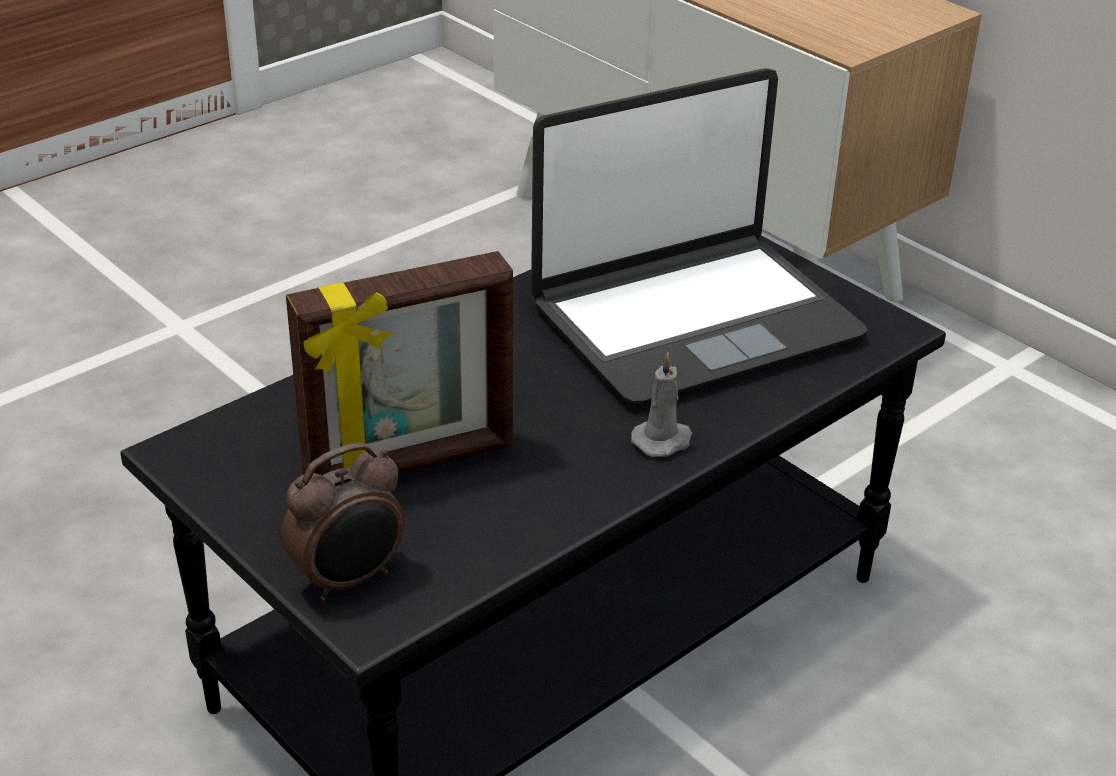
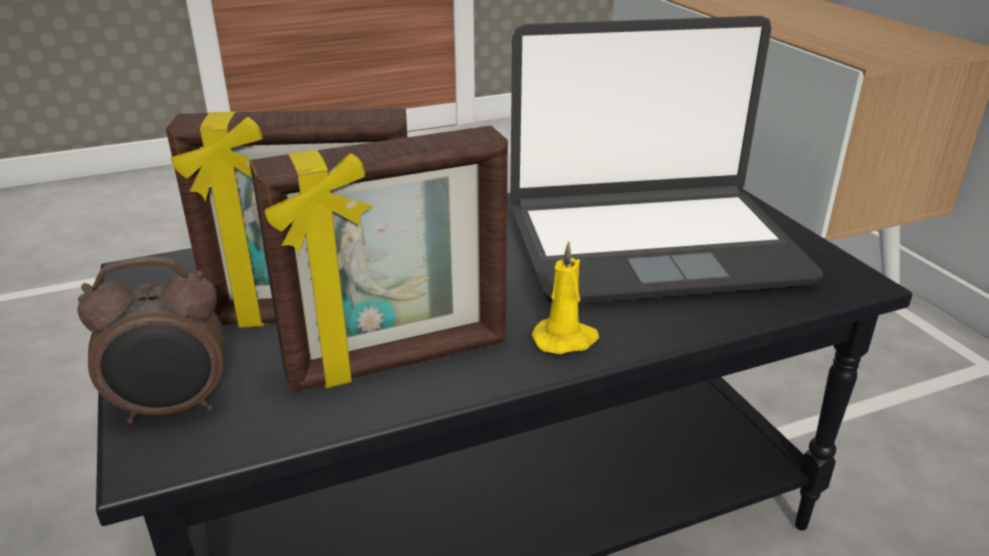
camera: 20 degrees right, 5 degrees down
(524, 492) = (399, 360): none -> picture frame
(663, 440) = (566, 339): grey candle -> yellow candle

